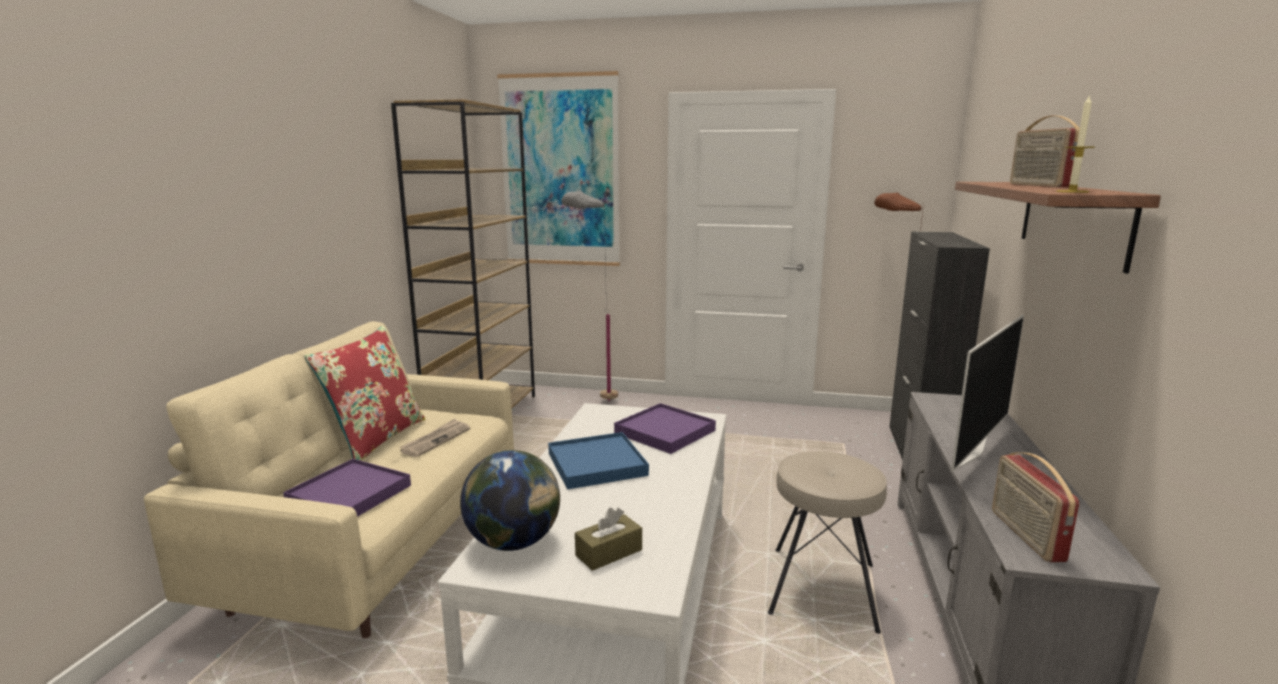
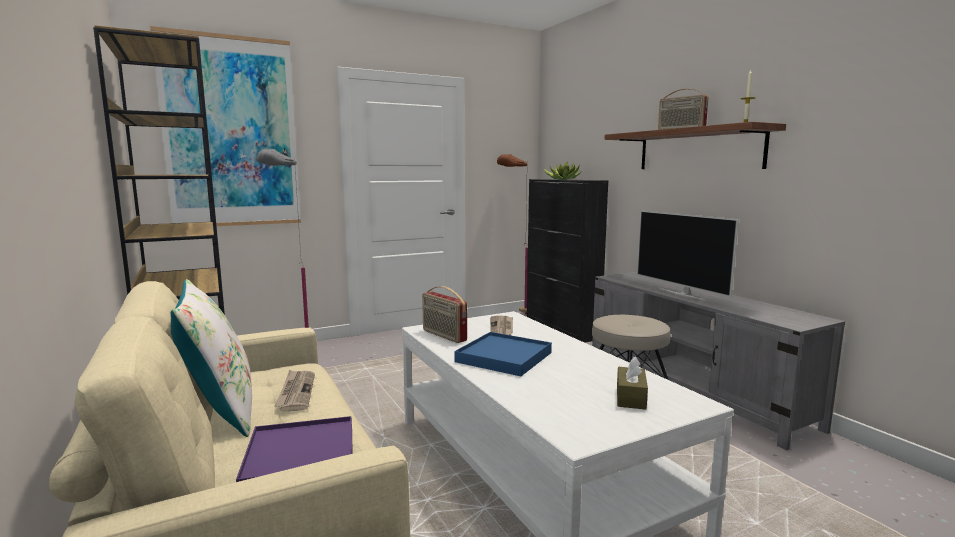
camera: 40 degrees left, 5 degrees down
(376, 438) = (220, 411): red pillow -> white pillow
(514, 542) = (564, 416): globe -> none
(665, 432) = (502, 329): purple tray -> newspaper
(945, 237) = (563, 179): none -> potted plant
(971, 452) = (682, 294): television -> television turned 150 degrees clockwise
(1025, 535) = (776, 318): radio -> radio (443, 336)

